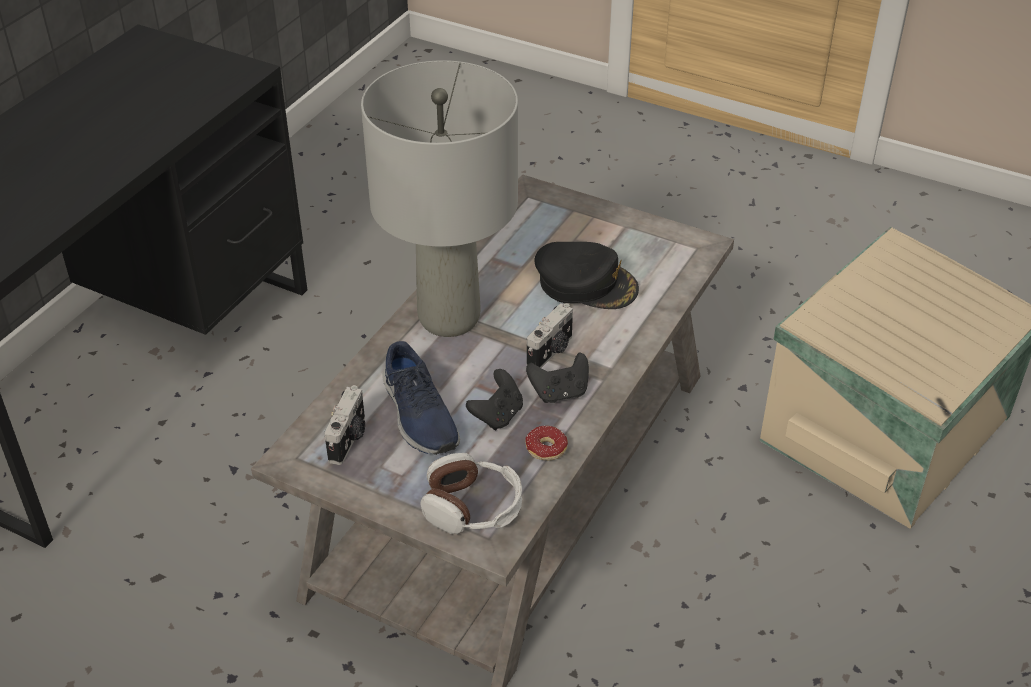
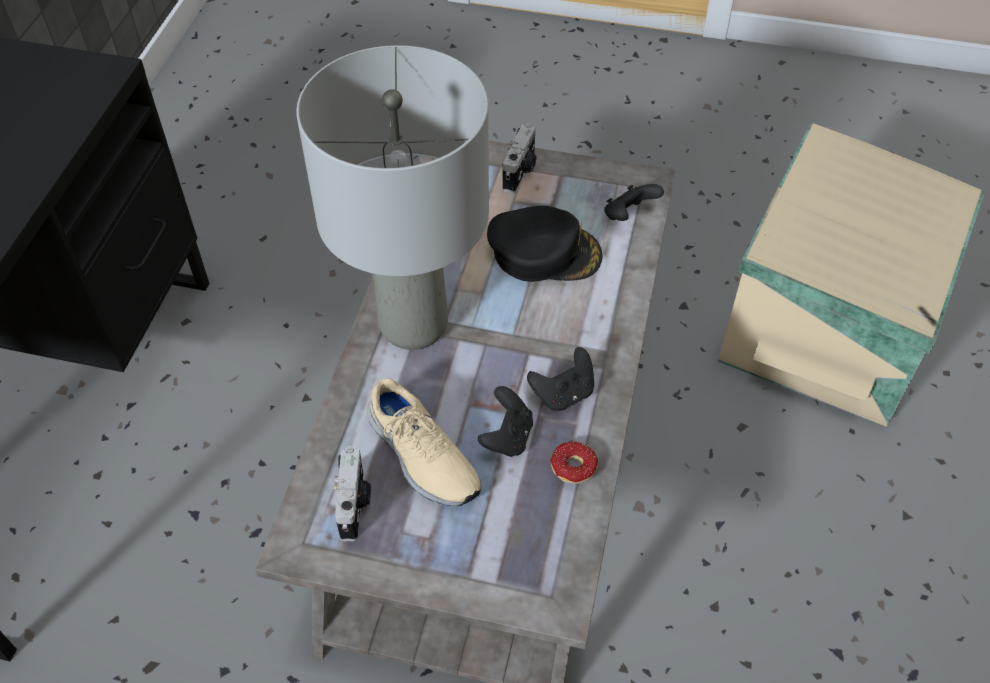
camera: 15 degrees left, 10 degrees up
(418, 415) = (421, 456): blue shoe -> beige shoe
(473, 507) = (520, 561): headphones -> none
(551, 352) = (537, 344): camera -> camera (520, 172)
(675, 268) = (628, 216): none -> black game controller

